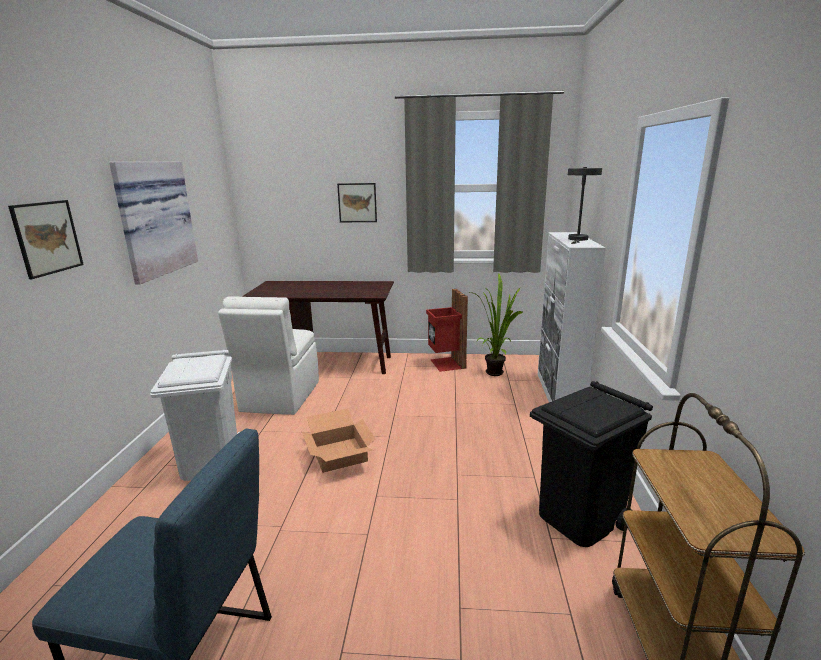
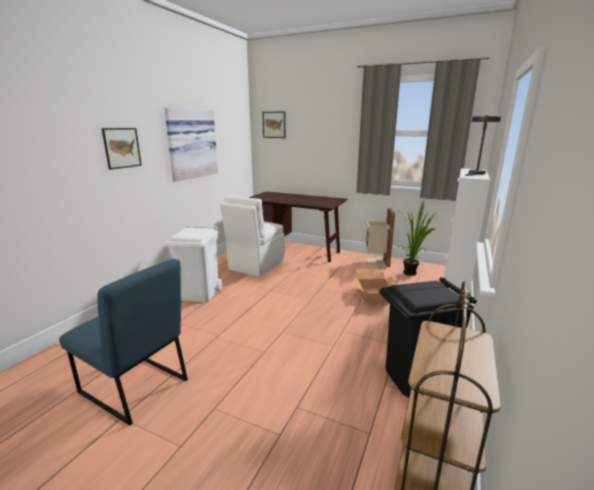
camera: 20 degrees right, 0 degrees up
(340, 454) = (274, 304): cardboard box -> cardboard box (375, 294)
(357, 202) = (327, 141): picture -> picture (274, 124)
(446, 364) = (376, 262): red trash can -> beige trash can

